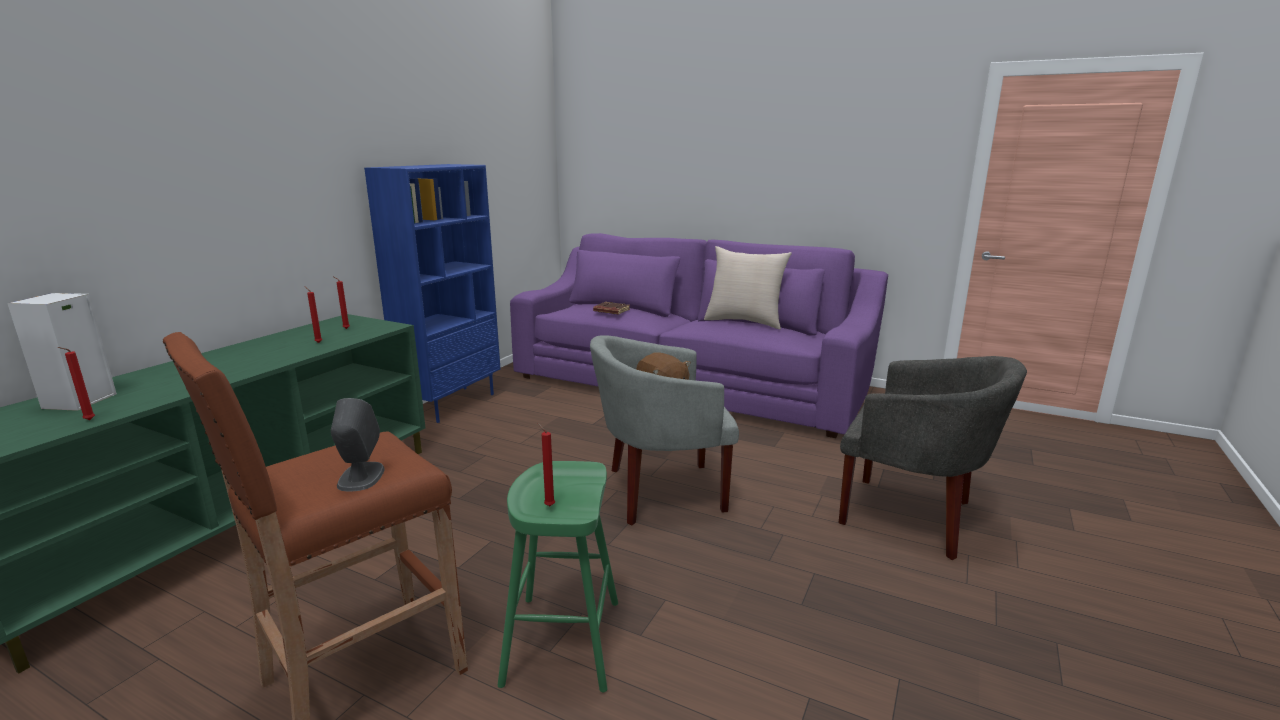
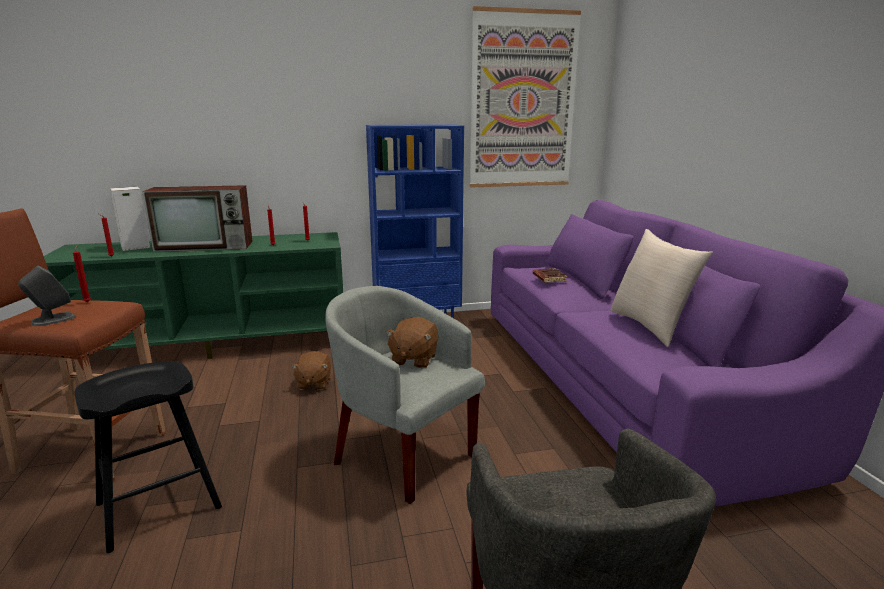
camera: 50 degrees right, 0 degrees up
(218, 367) = (206, 246): none -> television
(470, 490) = (313, 383): none -> brown plush toy
(498, 137) = (523, 101): none -> picture
(548, 505) = (111, 388): red candle -> red candle (88, 302)
(562, 642) = (158, 506): green stool -> black stool

